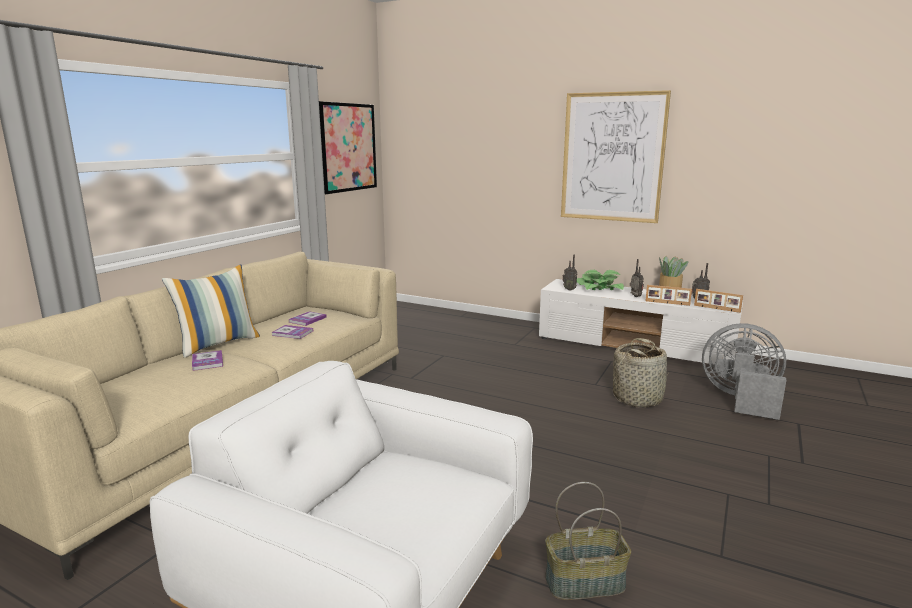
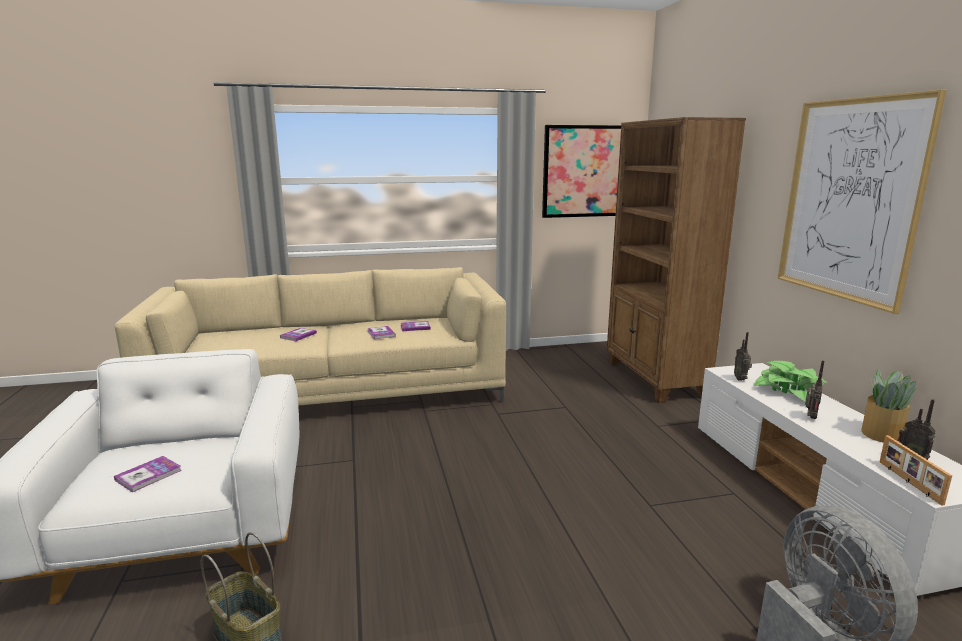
camera: 50 degrees right, 0 degrees up
(218, 344) = (335, 326): pillow -> none
(421, 506) = (148, 475): none -> book
(456, 319) = (654, 379): none -> brown bookcase
(638, 398) = (664, 546): basket -> none
(667, 303) = (838, 442): picture frame -> none

